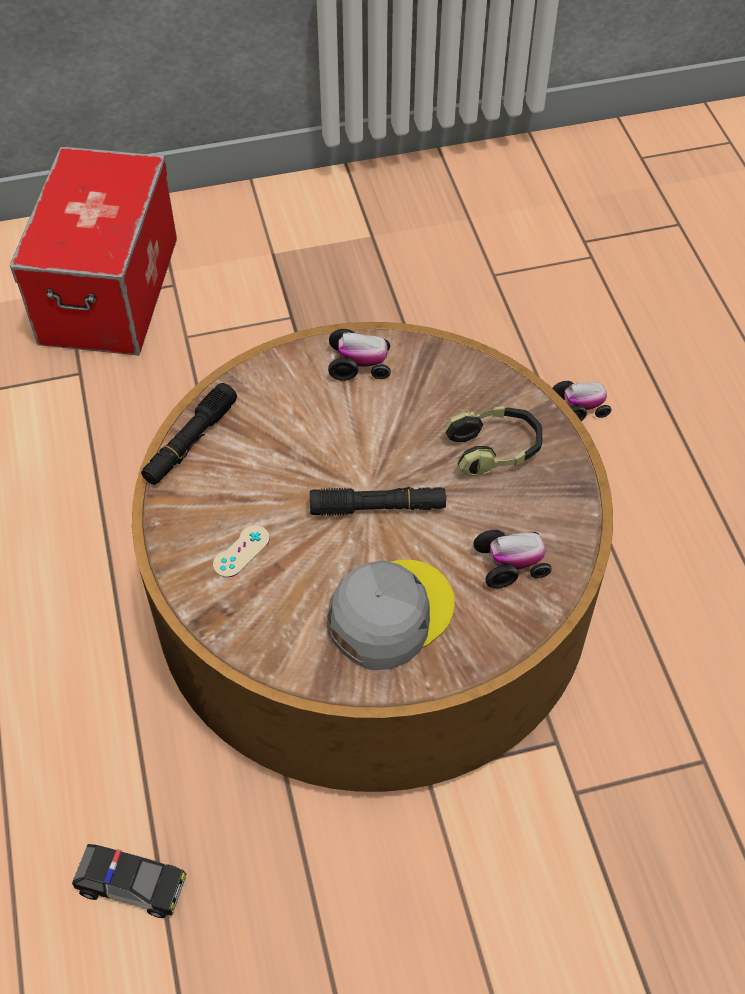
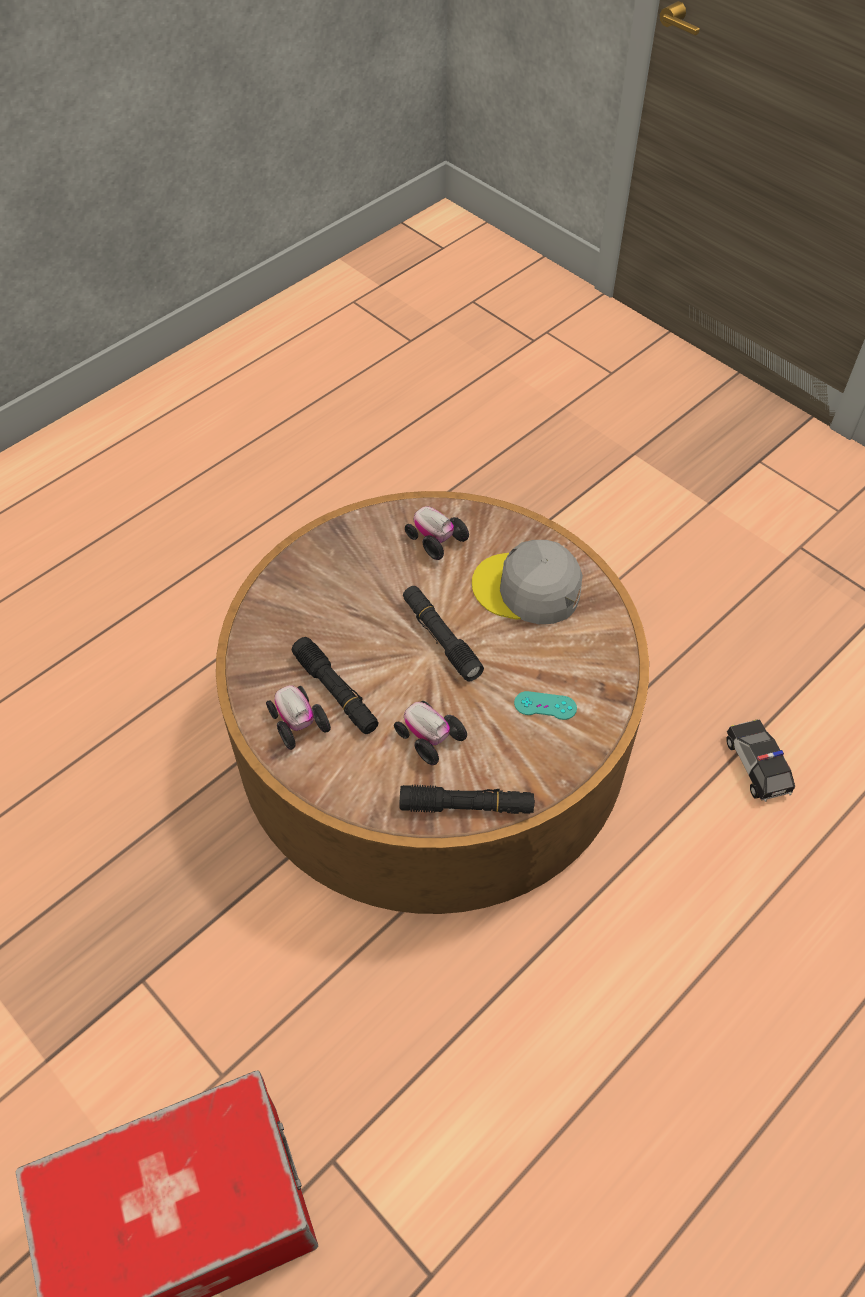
camera: 120 degrees left, 0 degrees up
(241, 551) = (545, 706): beige game controller -> turquoise game controller
(372, 403) = (336, 692): none -> black flashlight
(494, 449) = (334, 590): headphones -> none
(579, 409) = (151, 679): toy car -> toy car (429, 738)

